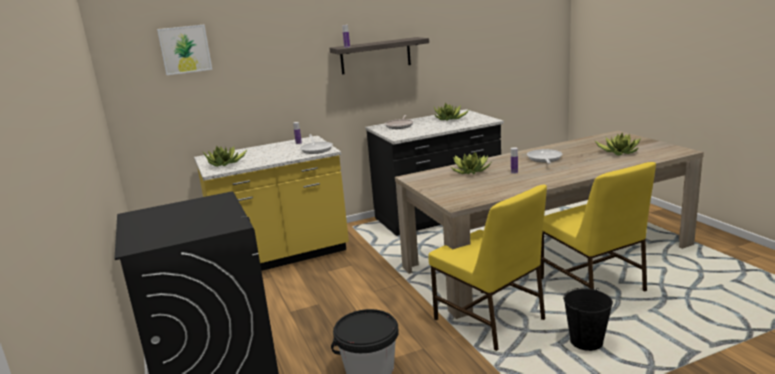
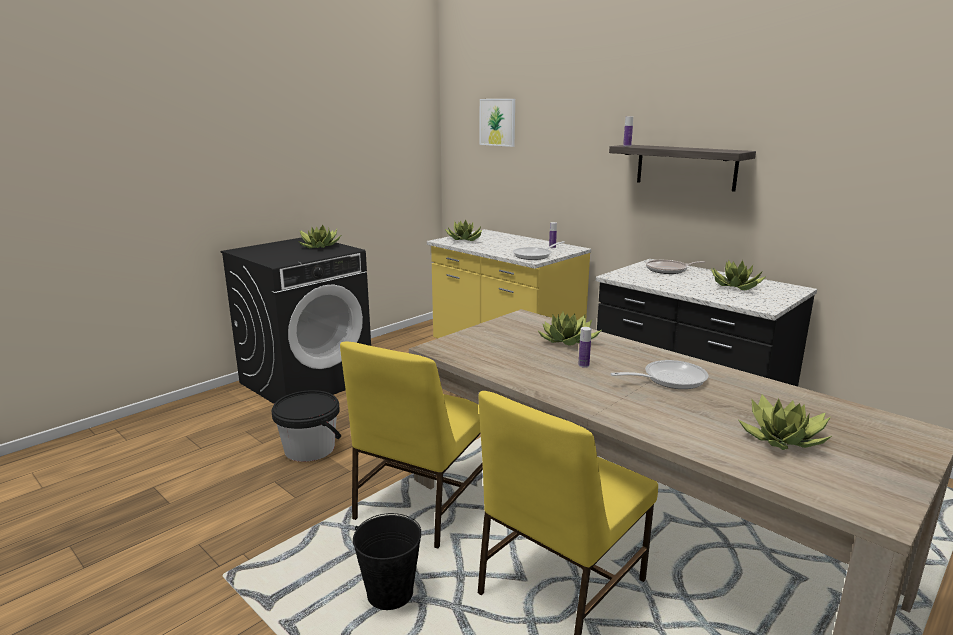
camera: 65 degrees right, 0 degrees up
(183, 208) = (319, 246): none -> potted plant

